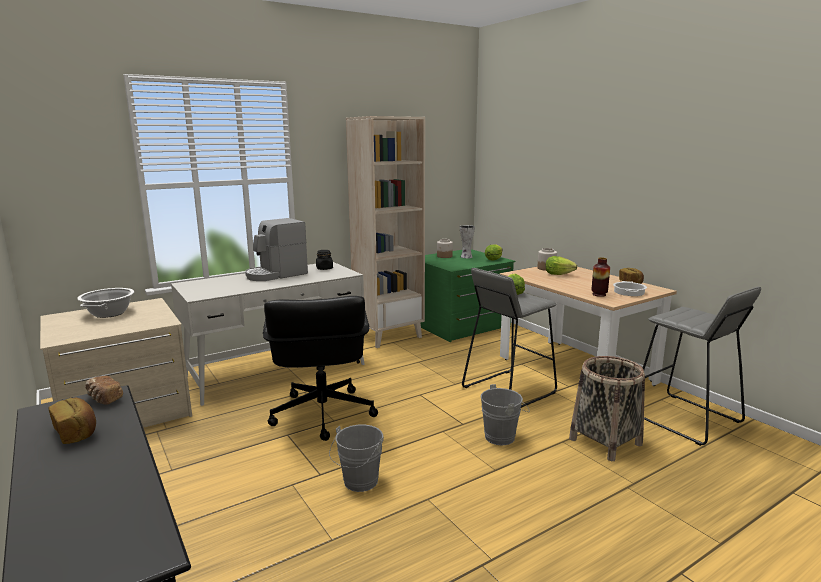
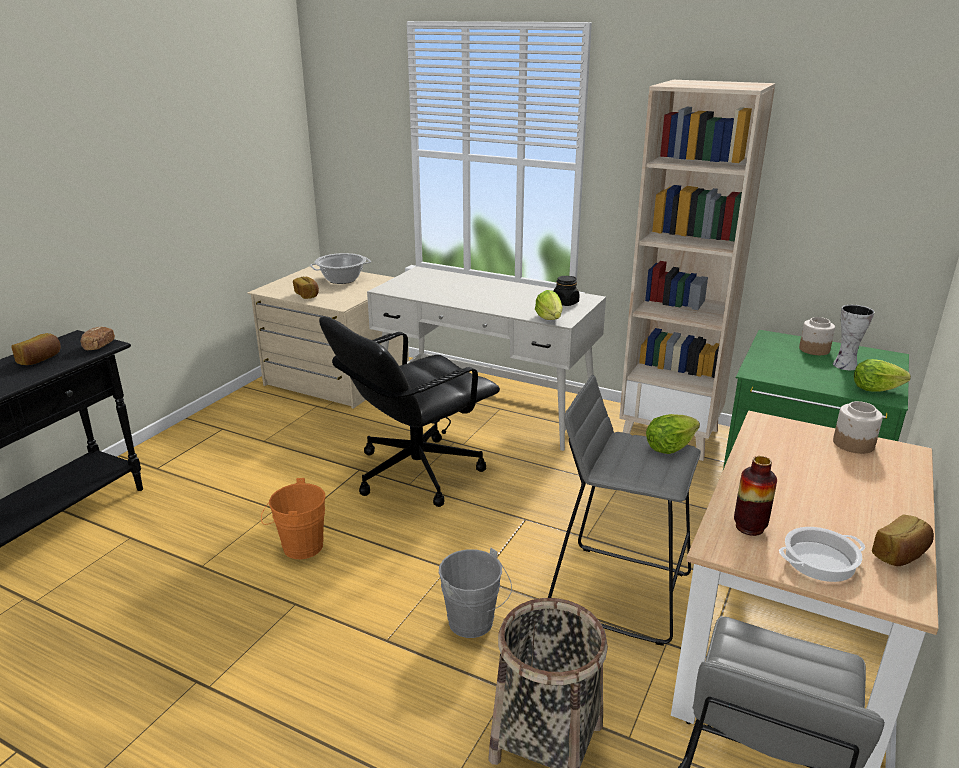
camera: 60 degrees right, 10 degrees up
(114, 328) = (307, 295): none -> bread
(276, 274) = (504, 291): coffee machine -> none
(358, 483) = (298, 547): grey bucket -> orange bucket
(558, 274) = (830, 463): lettuce -> lettuce (549, 318)

